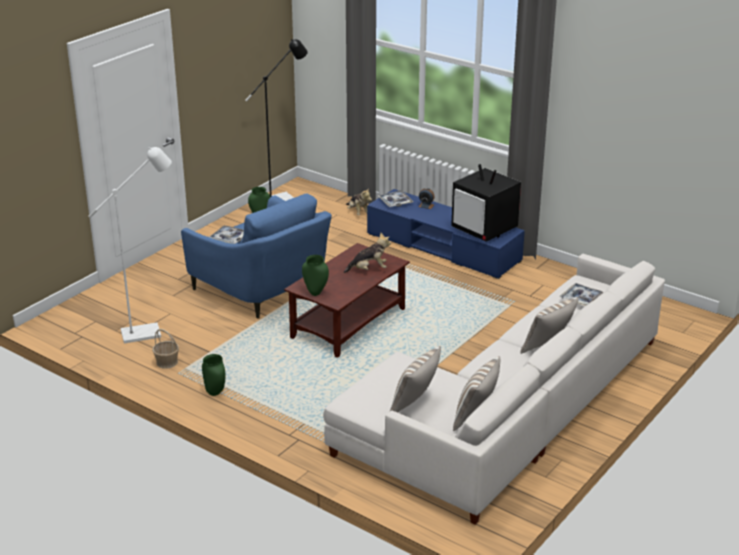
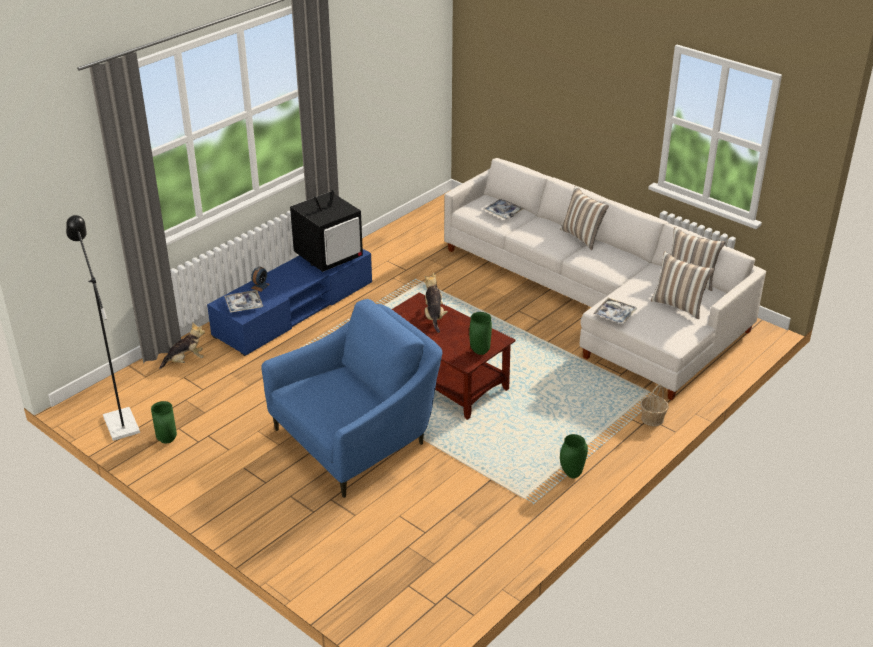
camera: 85 degrees left, 5 degrees up
(148, 332) = (442, 533): white floor lamp -> none
(167, 362) = (510, 514): basket -> basket (652, 418)
(229, 238) = (345, 409): tray -> tray (614, 315)

